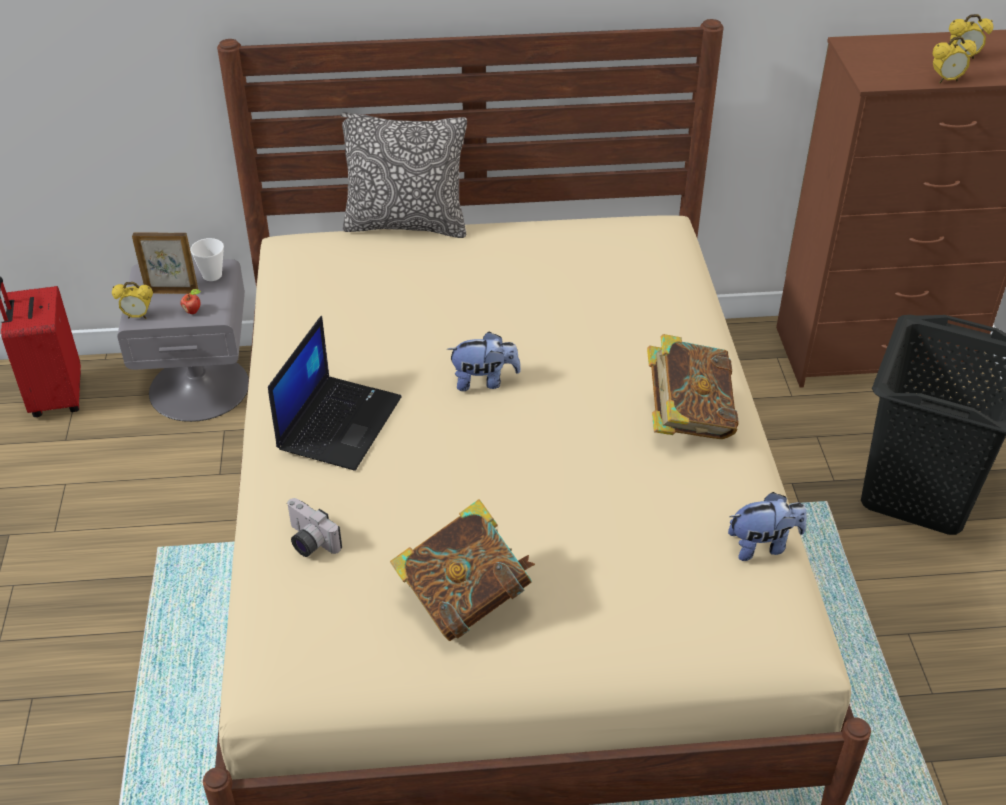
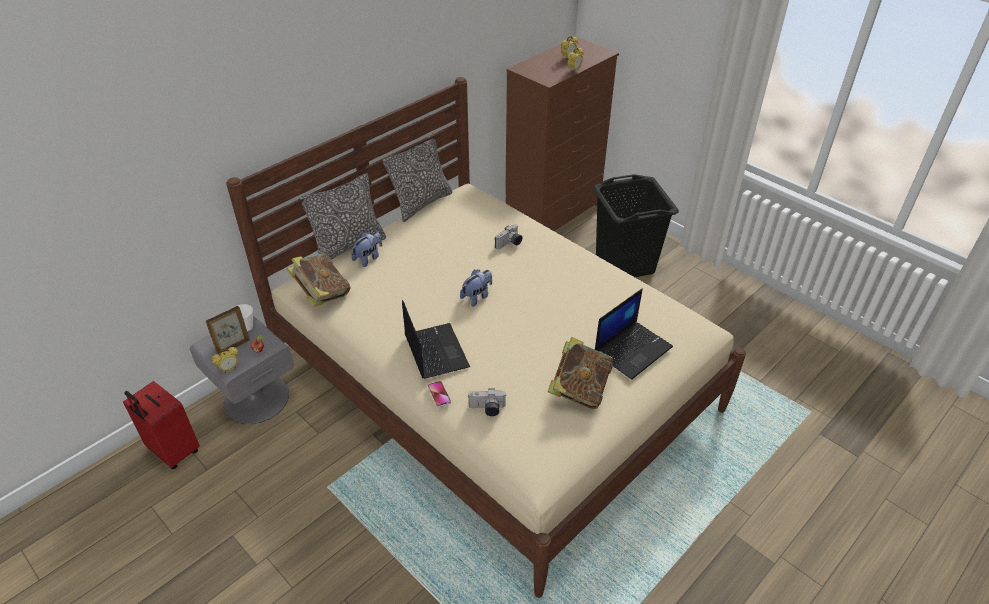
camera: 40 degrees left, 0 degrees up
(276, 483) = (439, 394): none -> phone
(573, 212) = (421, 203): none -> pillow
(621, 593) = (633, 349): none -> laptop
(625, 331) = (509, 244): none -> camera
(687, 418) = (575, 267): book -> book (322, 294)
(763, 545) = (658, 300): plush toy -> plush toy (368, 258)

